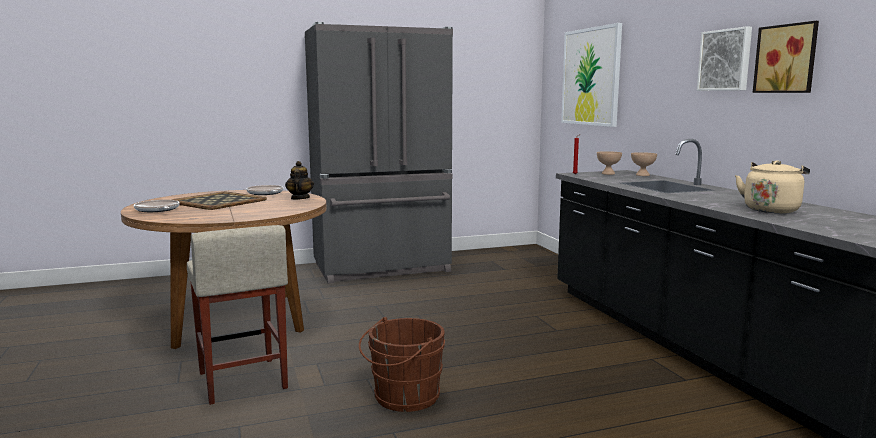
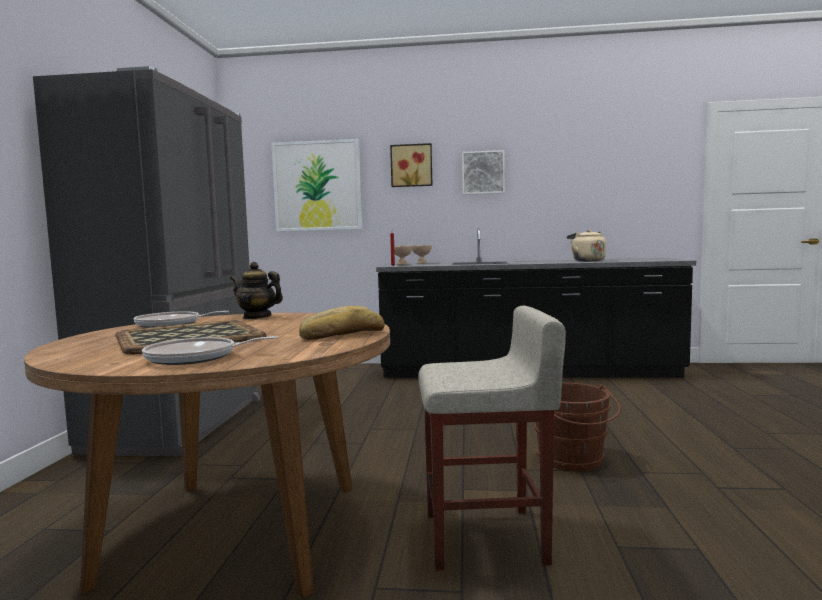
camera: 65 degrees left, 5 degrees down
(225, 216) = (341, 334): none -> bread
(787, 58) = (535, 172): picture -> picture (411, 165)

